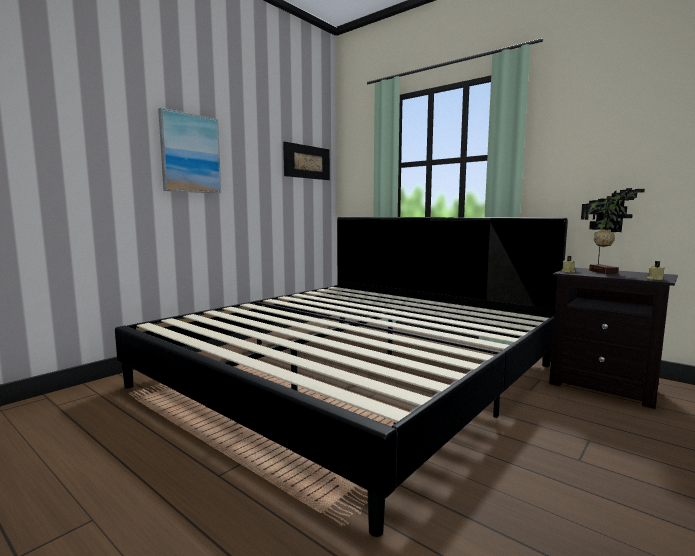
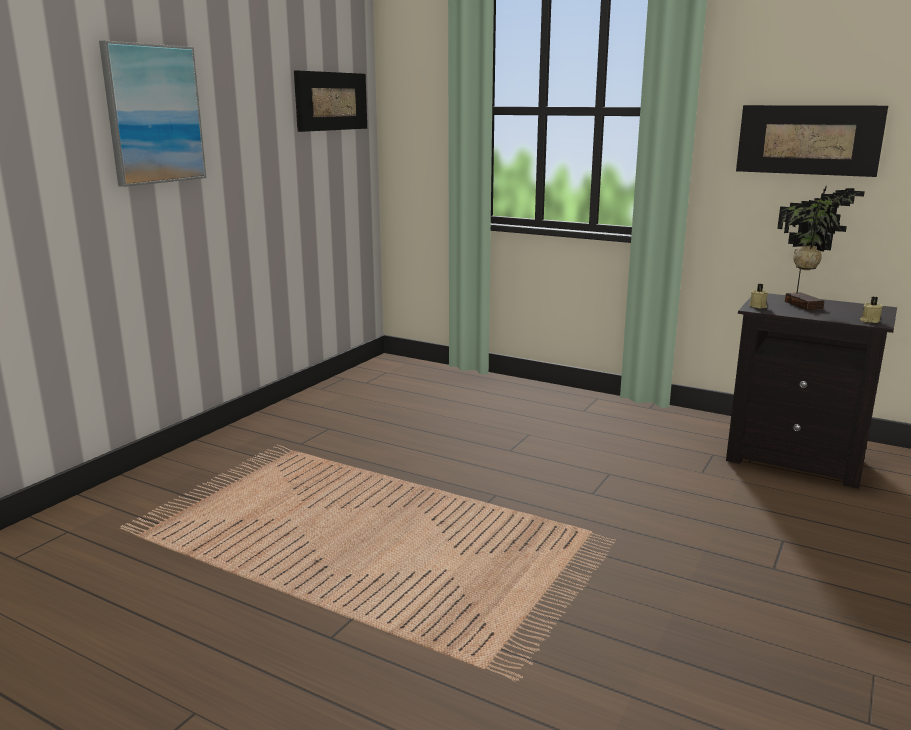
camera: 10 degrees left, 10 degrees up
(352, 375) = (451, 468): bed -> none
(602, 165) = (808, 140): none -> picture

